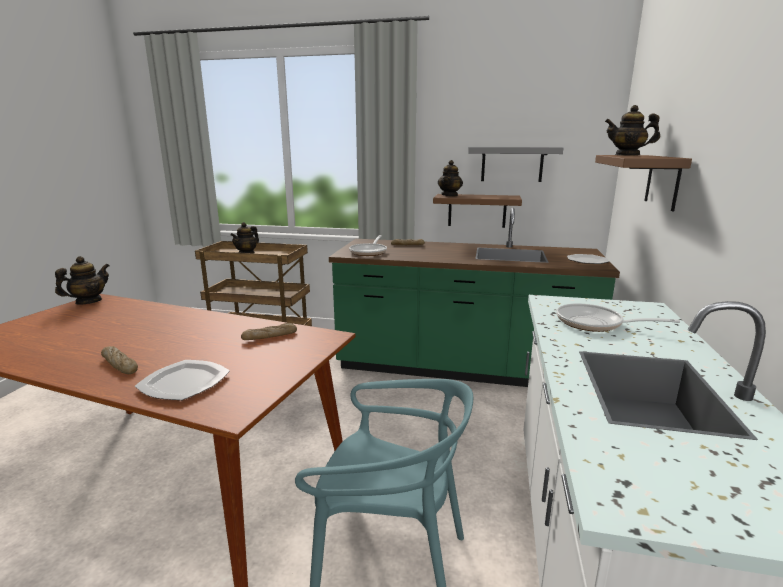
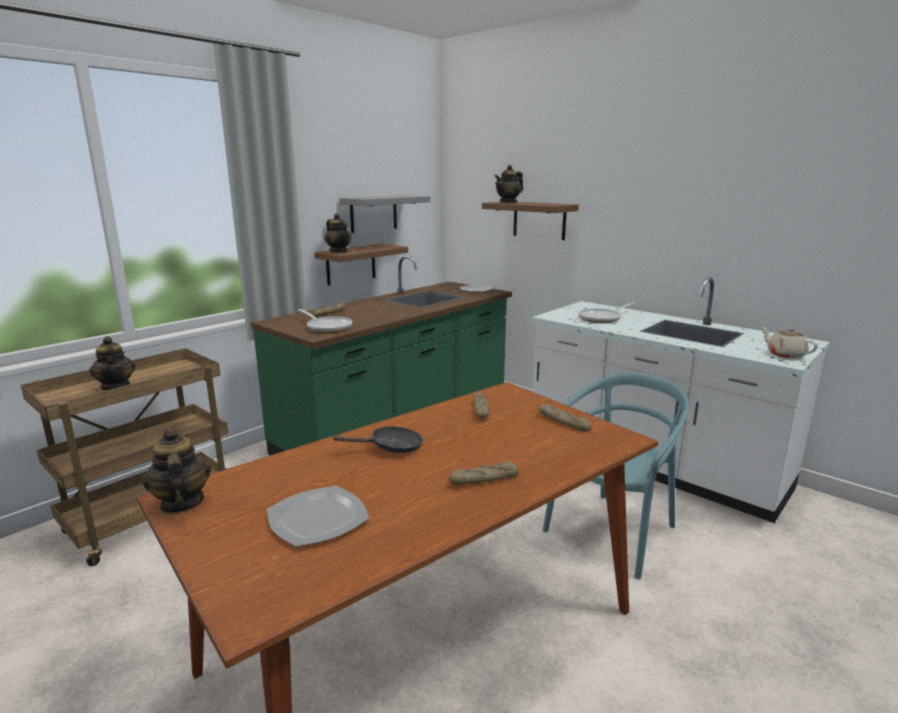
camera: 60 degrees left, 0 degrees up
(175, 325) = (391, 447): none -> black frying pan
(183, 382) = (556, 452): plate -> plate (317, 519)
(261, 374) = (563, 422): none -> bread
(670, 500) = (785, 355): none -> beige teapot

